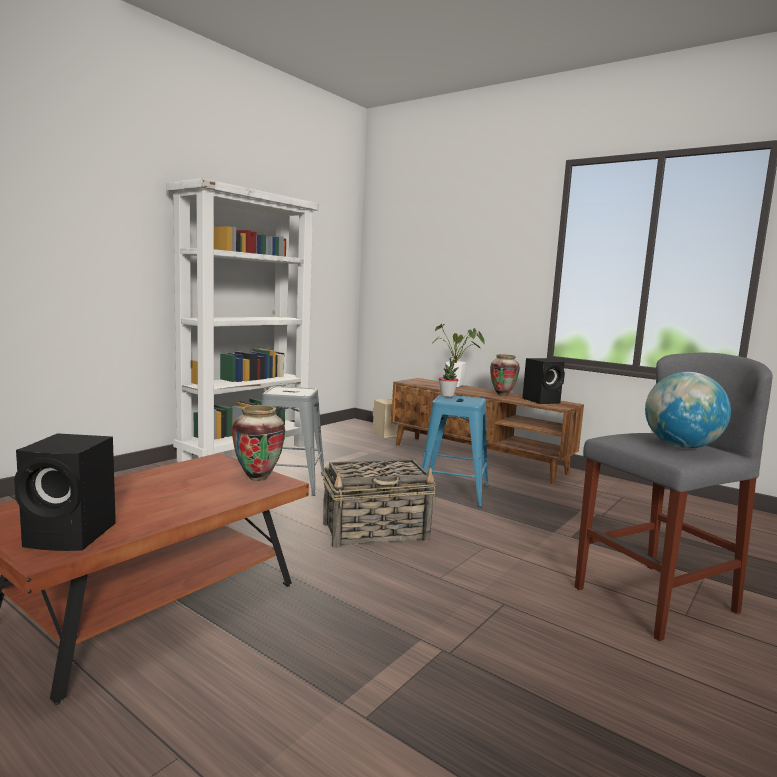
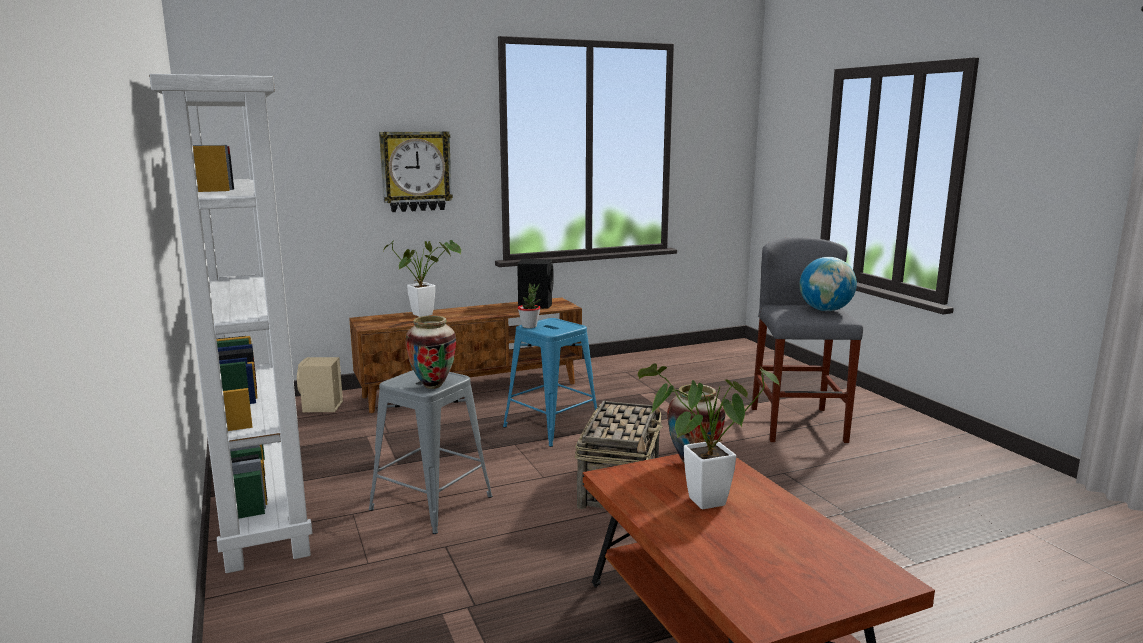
camera: 60 degrees left, 5 degrees up
(73, 536) = (840, 565): black speaker -> none
(180, 485) = (698, 503): none -> potted plant
(485, 276) = (416, 171): none -> wall clock
(502, 395) = (493, 310): vase -> vase (433, 386)

